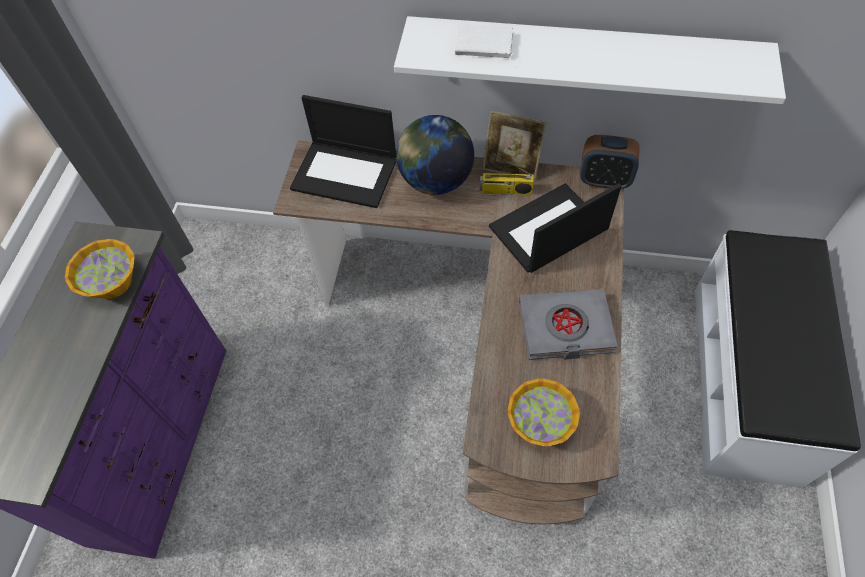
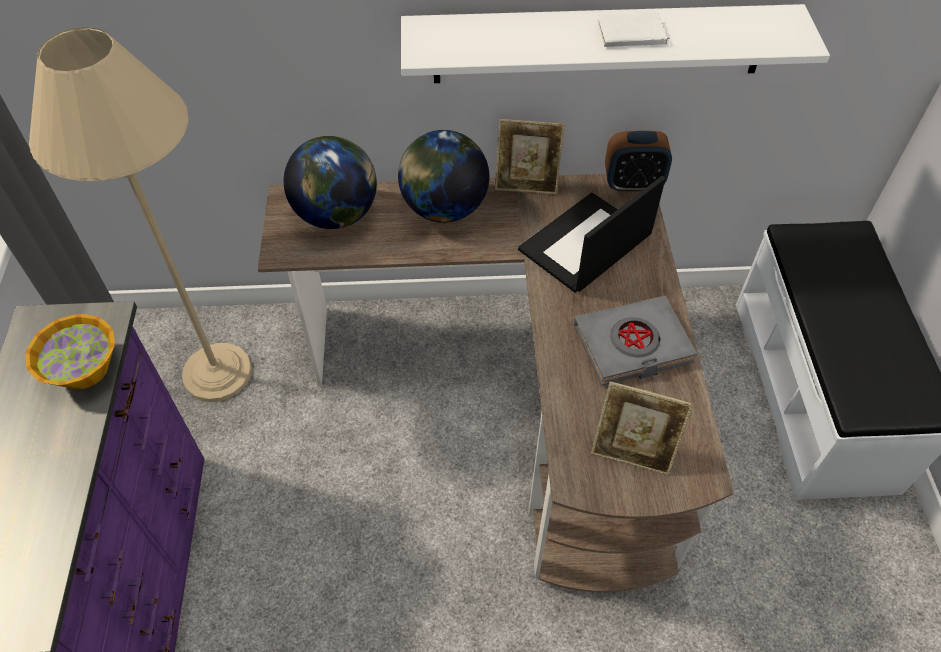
camera: 15 degrees left, 5 degrees down
(250, 281) = (217, 372): none -> beige floor lamp
(346, 173) = (337, 214): laptop -> globe
(483, 46) = (497, 37): white book -> white book (631, 35)
(505, 191) = (527, 209): radio -> none
(540, 422) = (632, 451): bowl -> picture frame

